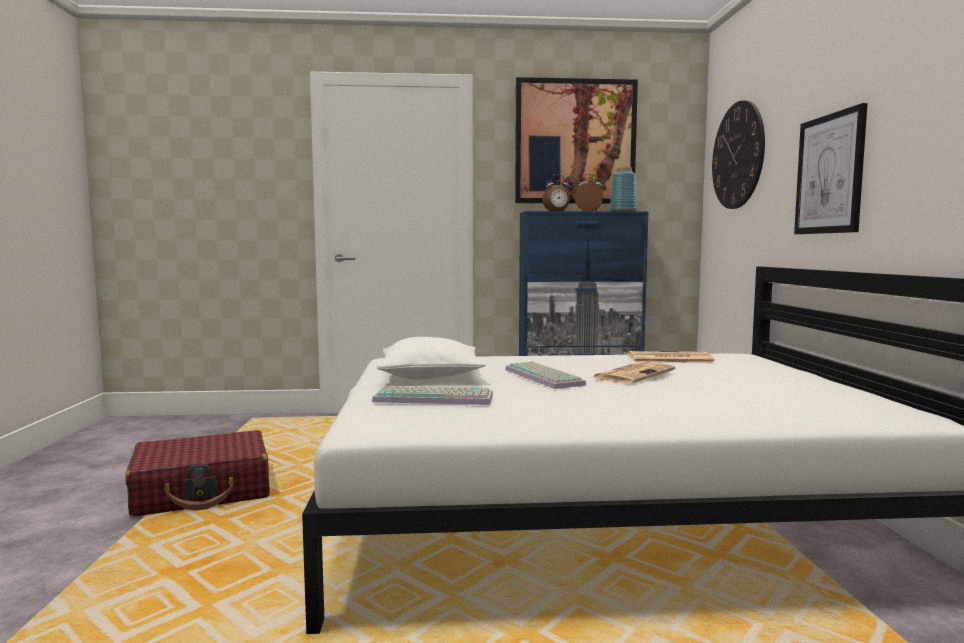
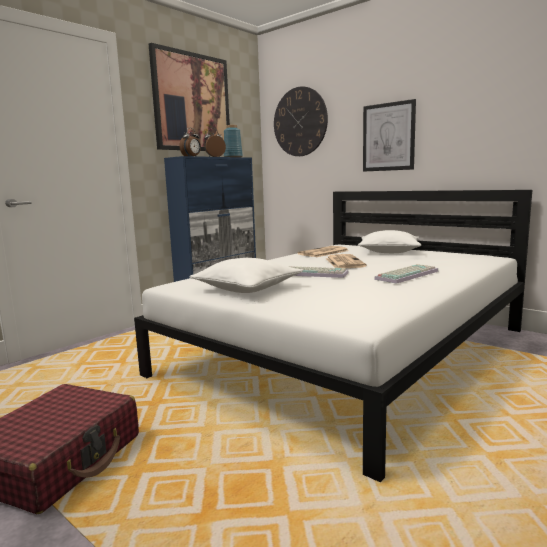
camera: 45 degrees left, 5 degrees up
(435, 398) = (313, 297): keyboard -> keyboard (406, 275)
(770, 375) = (389, 251): none -> white pillow

